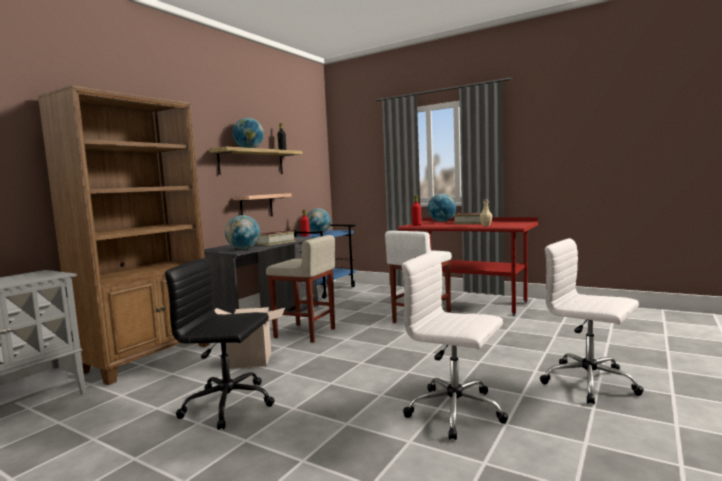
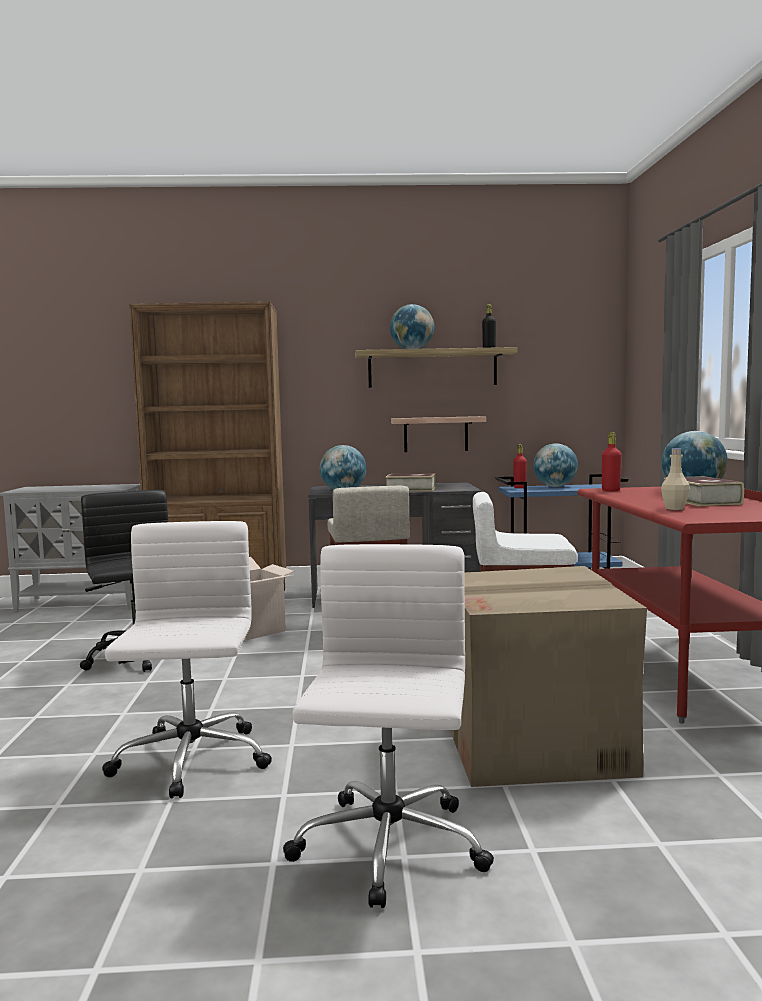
camera: 55 degrees right, 0 degrees up
(510, 338) = (535, 742): none -> cardboard box

